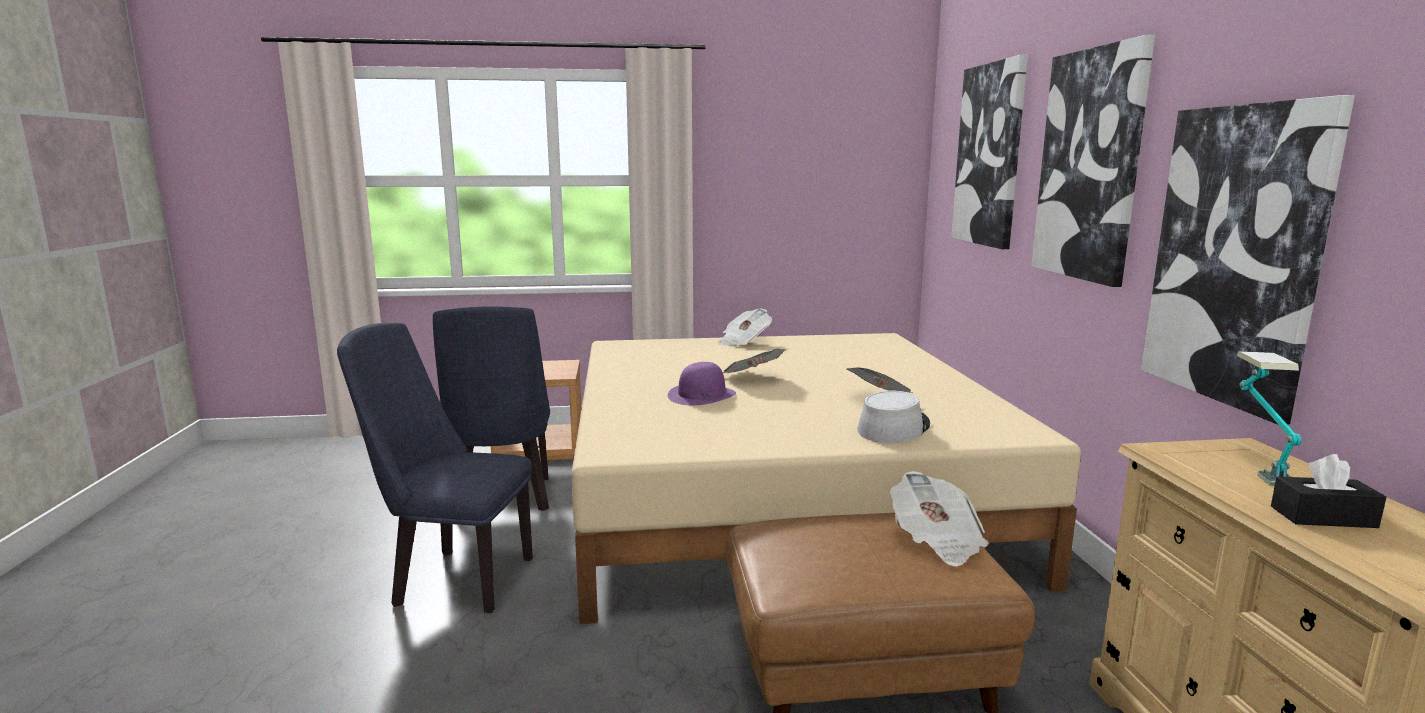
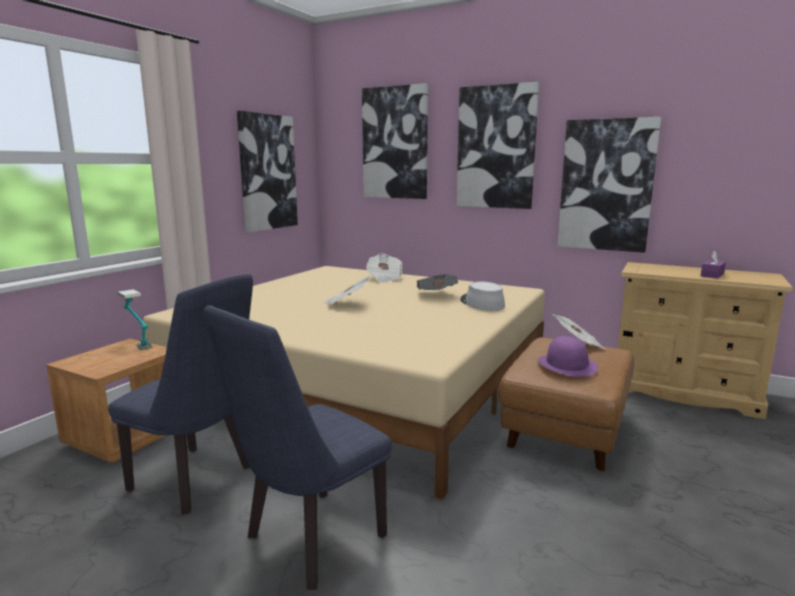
camera: 55 degrees left, 0 degrees up
(701, 395) = (356, 320): purple hat -> purple hat (567, 365)
(743, 342) = (264, 288): newspaper -> newspaper (384, 278)
(817, 196) = (267, 172): none -> picture
(1256, 465) = (659, 268): table lamp -> table lamp (137, 342)
(1323, 517) = (712, 275): black tissue box -> purple tissue box

